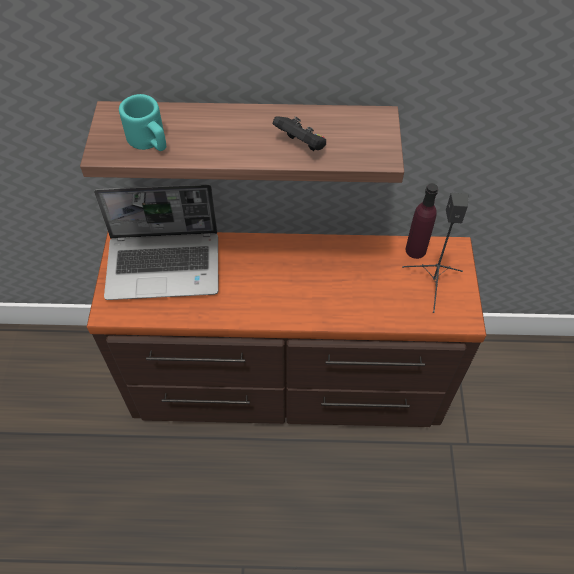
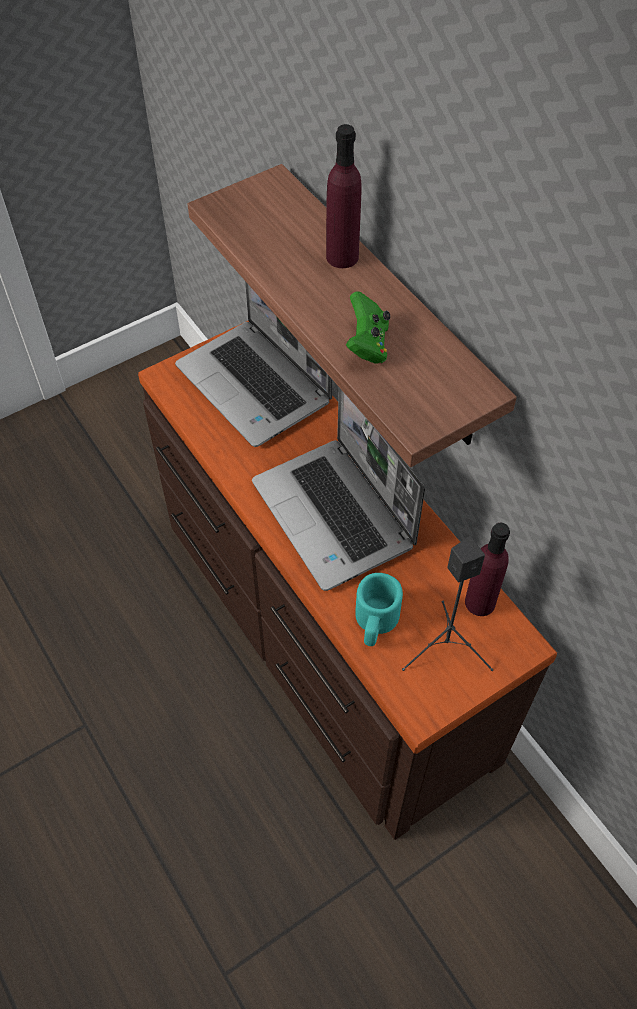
camera: 55 degrees right, 0 degrees up
(149, 141) = (262, 229): turquoise mug -> turquoise mug (375, 622)
(215, 117) = (342, 257): none -> purple bottle
(301, 145) = (367, 344): black game controller -> green game controller
(303, 282) = (336, 515): none -> laptop

